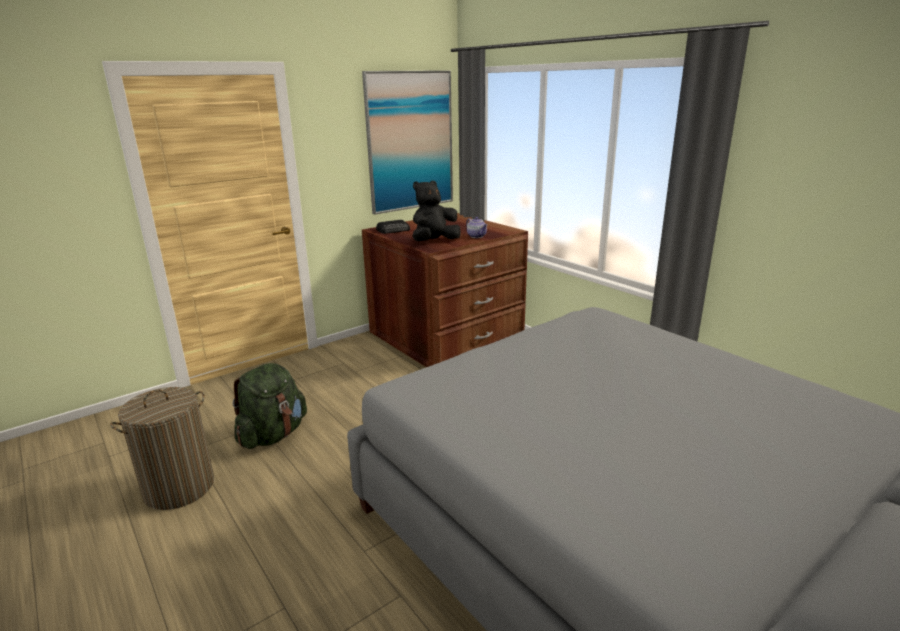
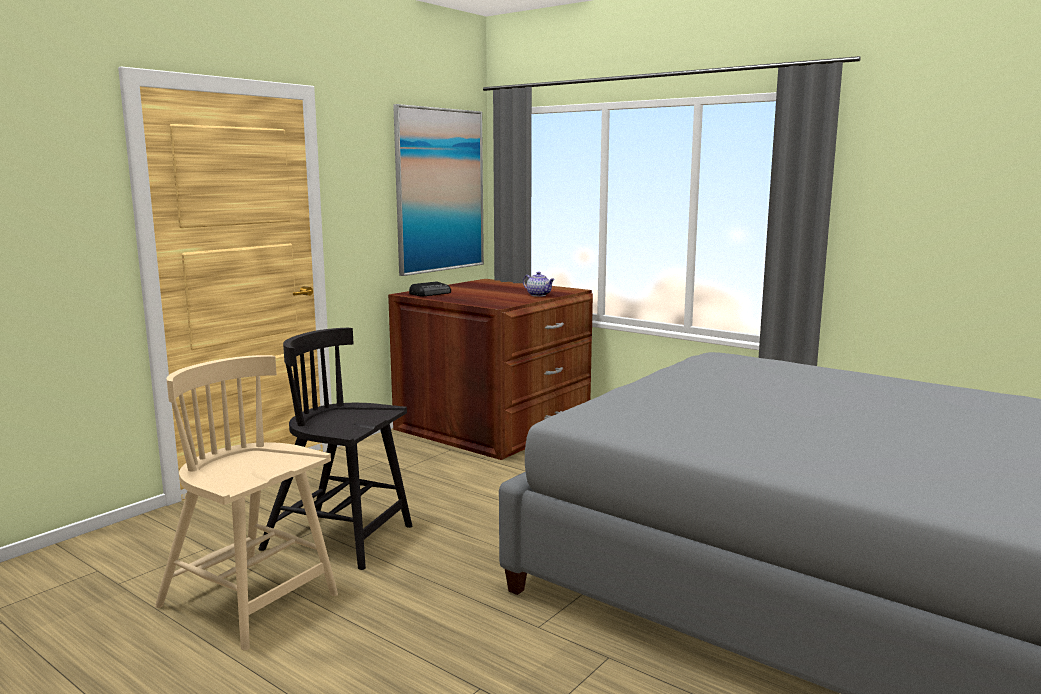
camera: 15 degrees left, 10 degrees down
(179, 487) = (250, 601): laundry basket -> beige chair
(273, 435) = (341, 538): green backpack -> black chair
(434, 242) = (494, 300): black plush toy -> none

